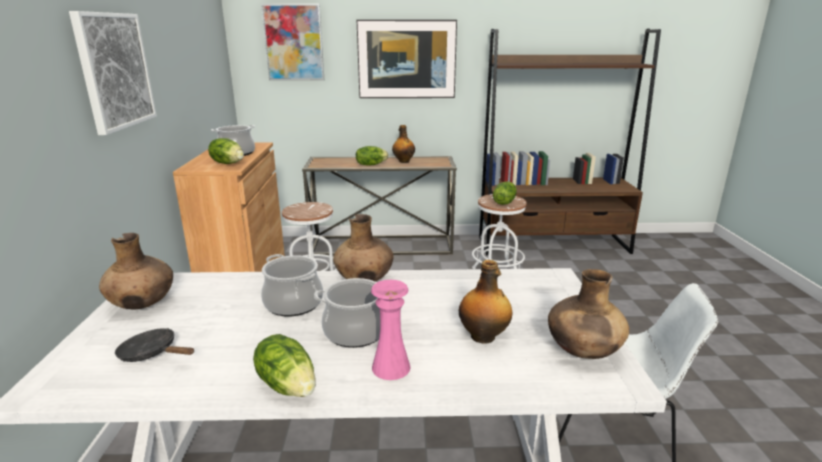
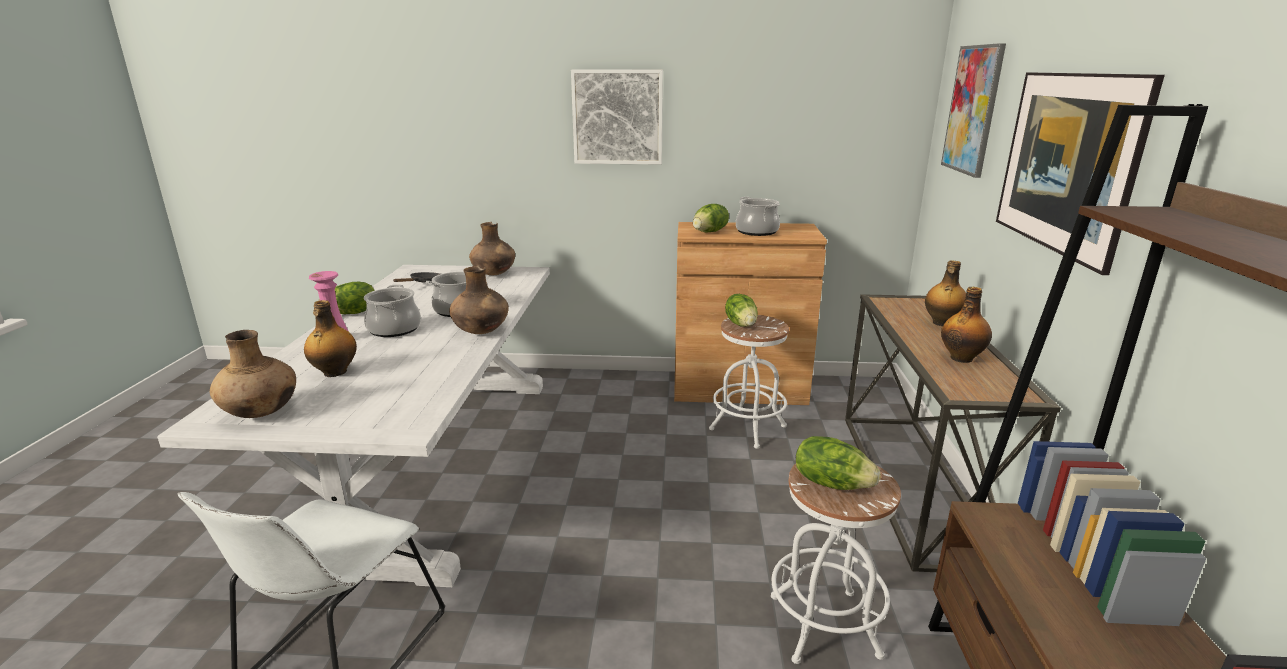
camera: 95 degrees right, 0 degrees up
(356, 160) = (942, 323): none -> bottle
(371, 164) = (912, 332): lettuce -> lettuce (742, 324)

